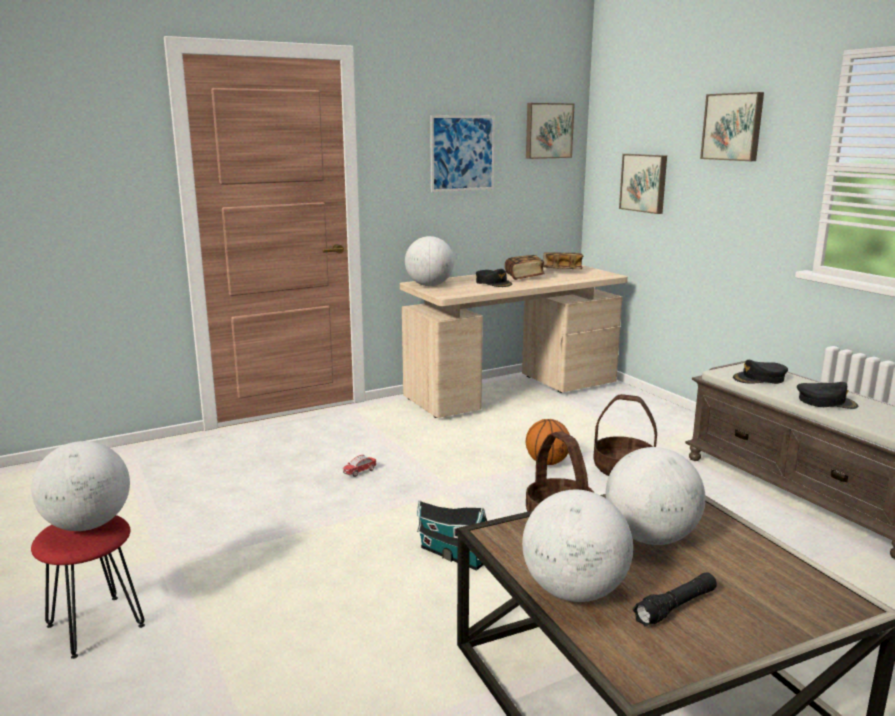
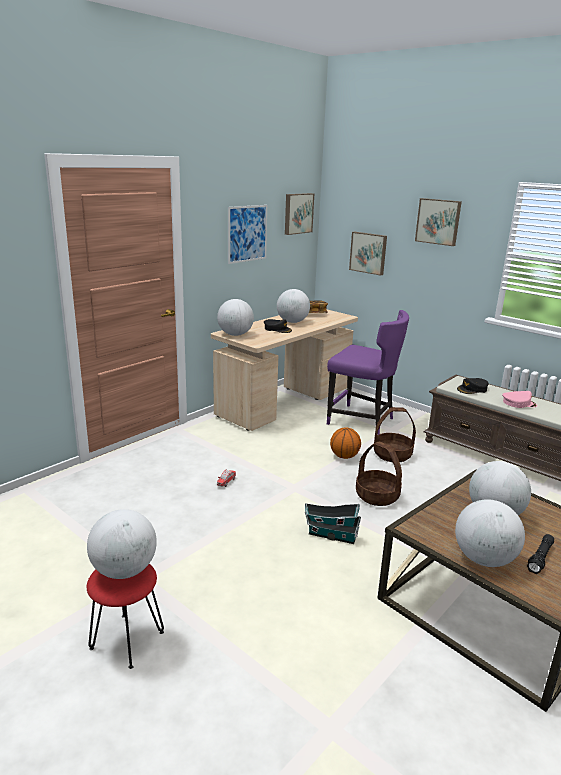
camera: 20 degrees left, 5 degrees up
(524, 277) = (292, 322): book -> globe
(608, 423) = (362, 421): none -> purple chair
(826, 401) = (518, 403): black cap -> pink cap

